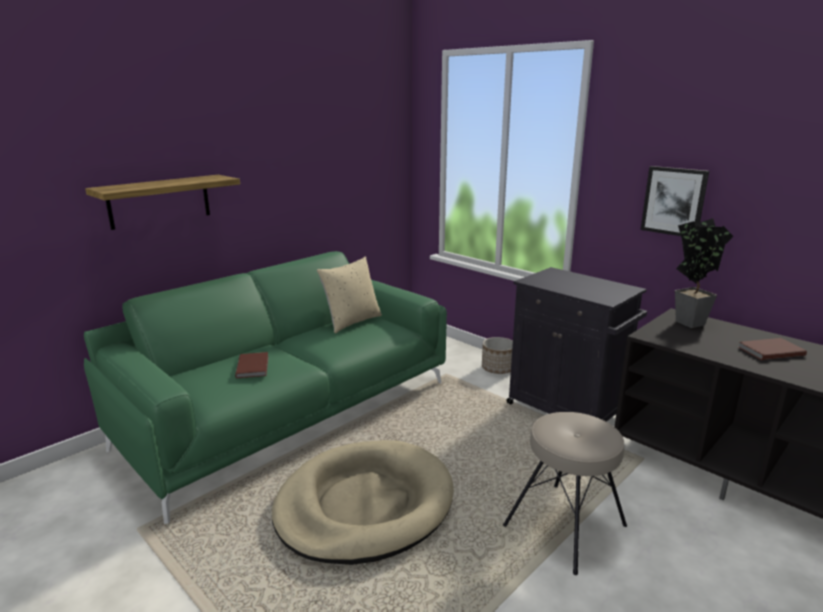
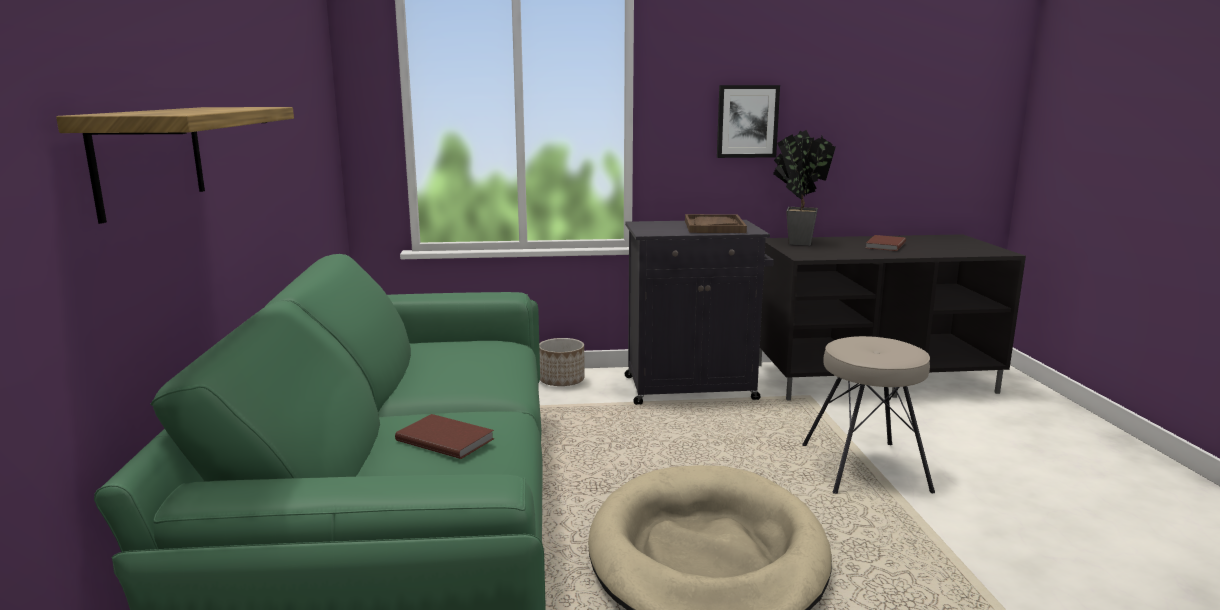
camera: 50 degrees left, 5 degrees down
(351, 321) = (434, 353): beige pillow -> none
(594, 288) = (714, 226): none -> brown tray

